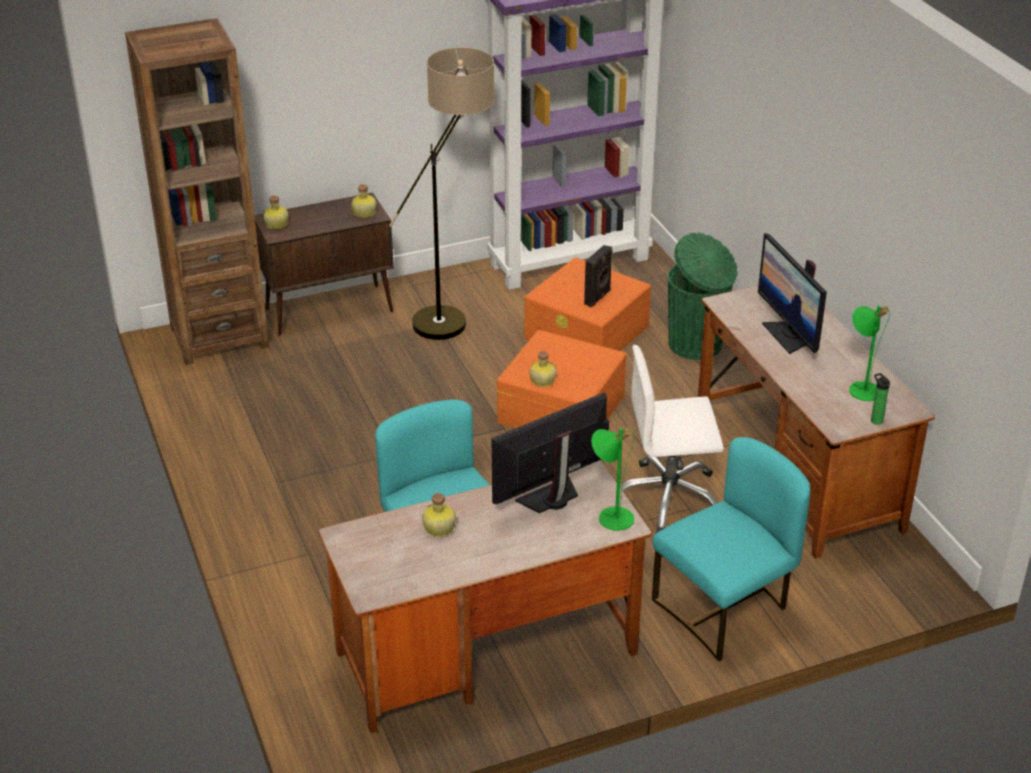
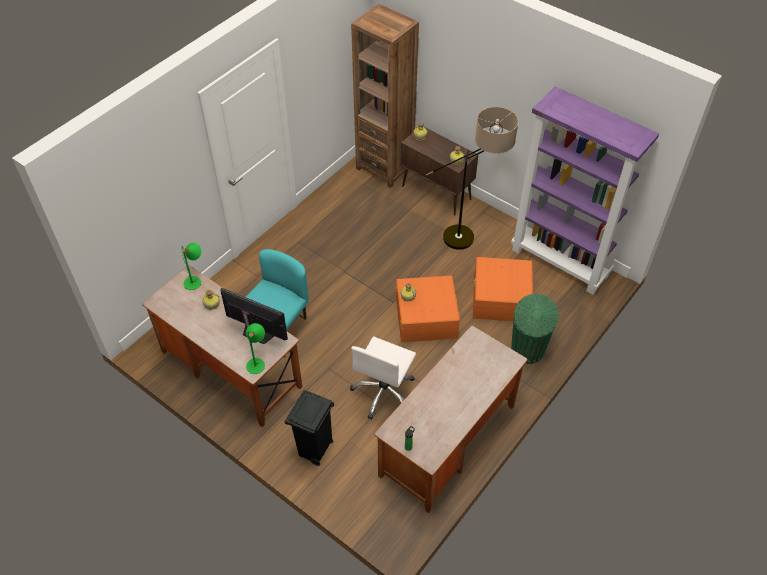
camera: 60 degrees right, 15 degrees up
(598, 298) = (499, 287): black speaker -> none
(668, 499) = (384, 392): white office chair -> white office chair turned 120 degrees counterclockwise
(724, 609) = (315, 450): turquoise chair -> black trash can
(788, 335) = (463, 377): monitor -> none
(862, 387) = (436, 430): green table lamp -> green table lamp (195, 281)

